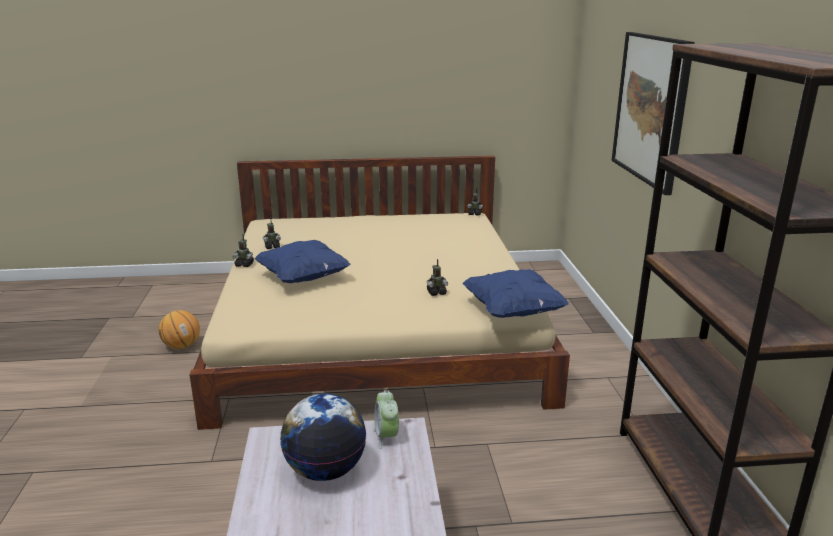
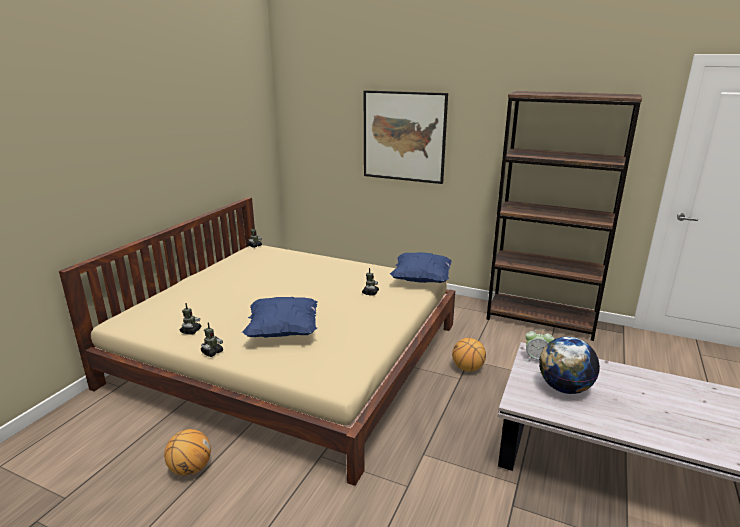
camera: 60 degrees left, 0 degrees up
(464, 447) = (467, 368): none -> basketball

